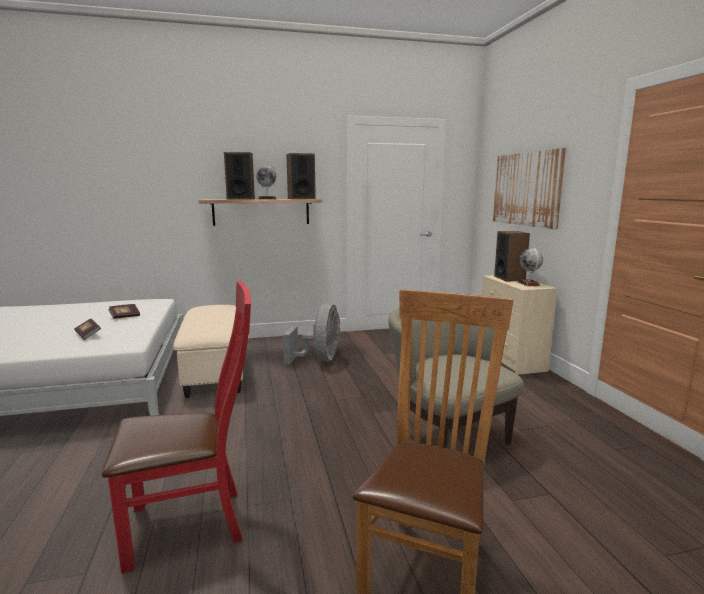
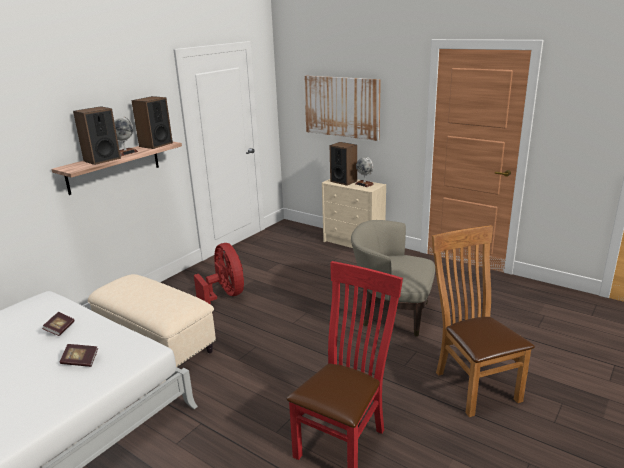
camera: 40 degrees left, 10 degrees up
(320, 359) = (225, 296): grey fan -> red fan

